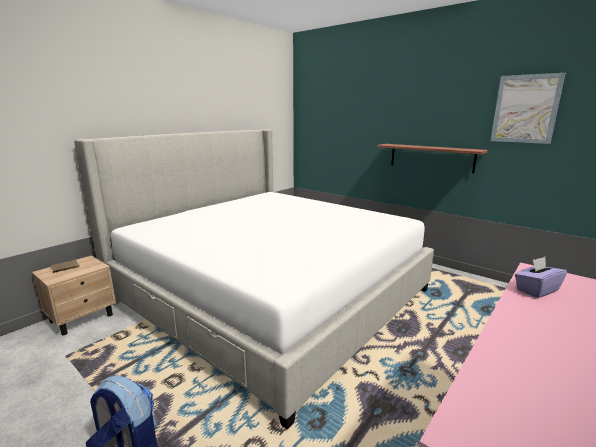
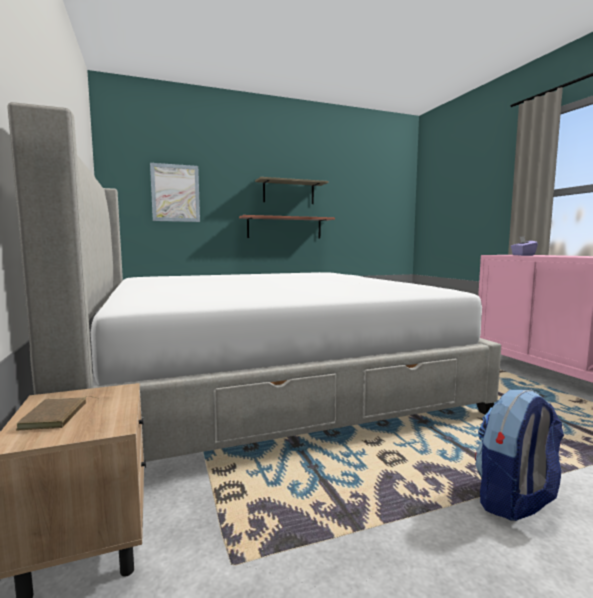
camera: 60 degrees left, 10 degrees down
(440, 118) = (288, 192): none -> shelf
(525, 109) = (346, 187): picture -> picture (175, 193)

